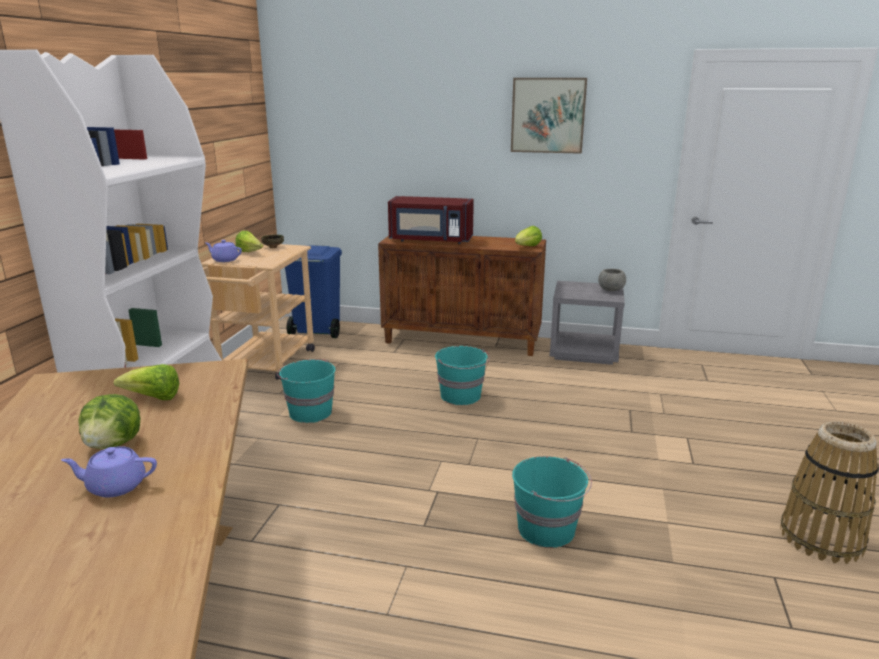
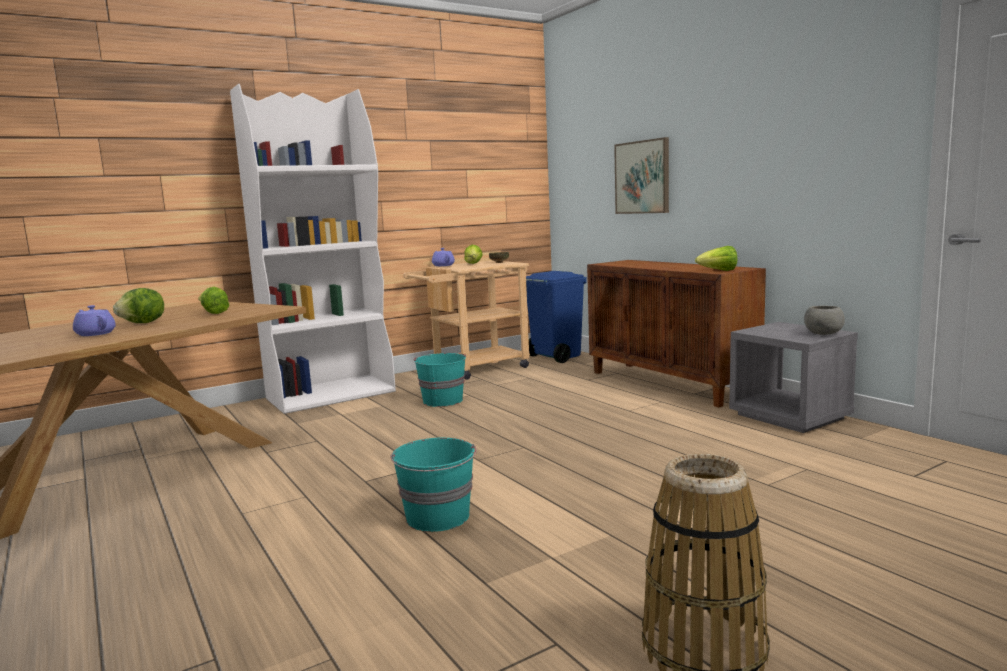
camera: 45 degrees right, 10 degrees down
(430, 240) = (639, 264): red microwave -> none
(461, 396) = (576, 418): turquoise bucket -> none
(548, 115) = (766, 115): picture -> picture (642, 177)

